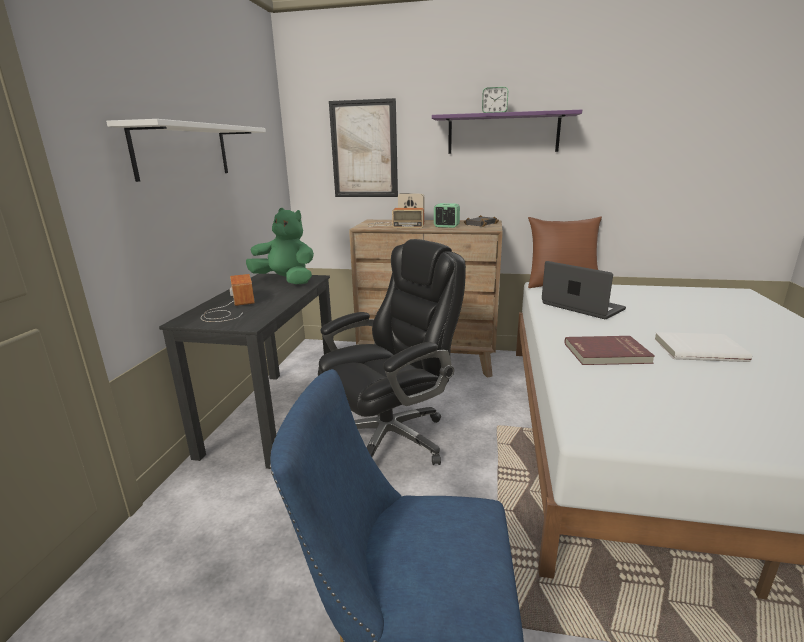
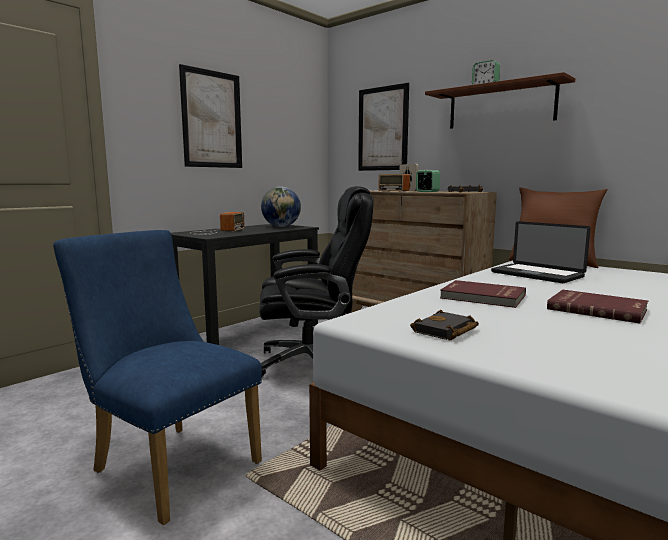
camera: 30 degrees right, 10 degrees down
(183, 151) = (212, 119): white shelf -> picture
(286, 281) = (281, 226): green plush toy -> globe
(503, 133) = (501, 106): purple shelf -> brown shelf
(582, 307) = (536, 274): laptop -> laptop turned 150 degrees clockwise
(676, 420) = (445, 331): none -> black book
(698, 349) = (597, 309): white book -> red book

